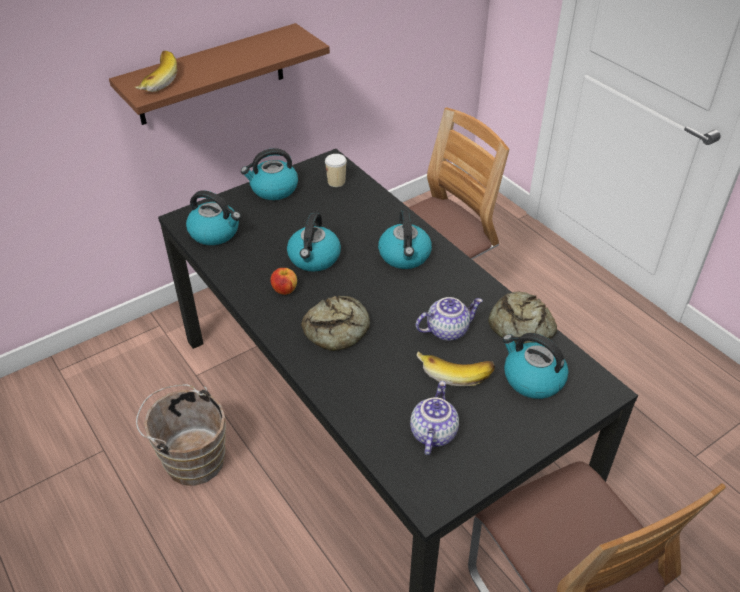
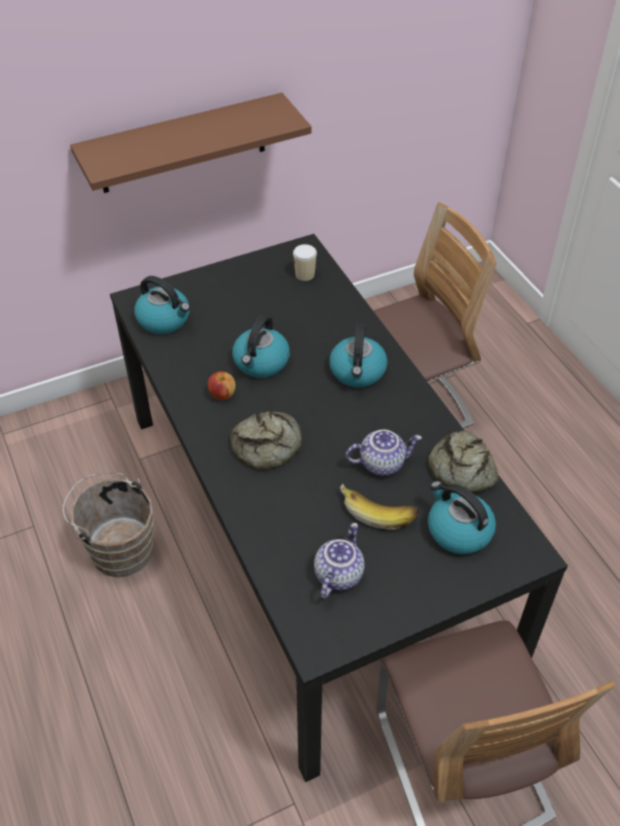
camera: 10 degrees right, 5 degrees up
(156, 81) = (117, 152): banana -> none
(273, 189) = (236, 275): kettle -> none

